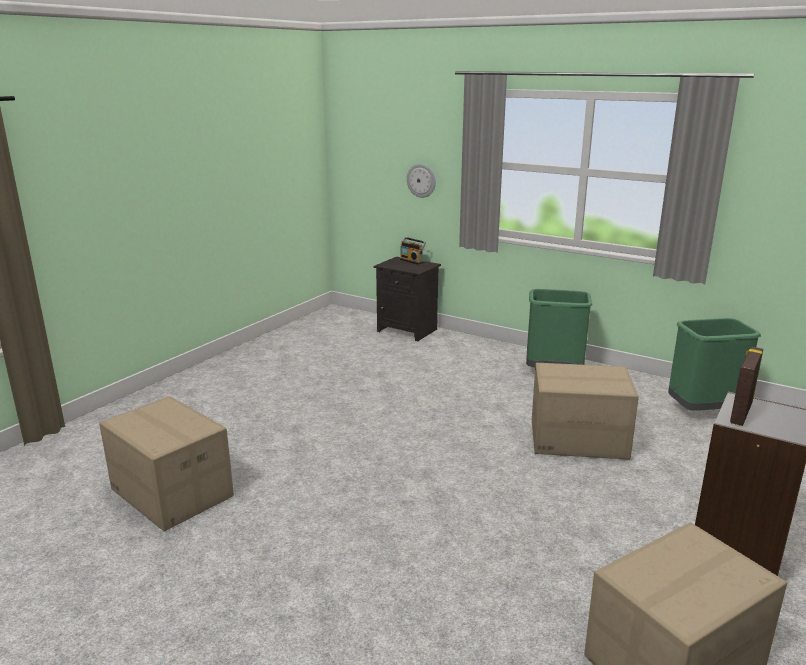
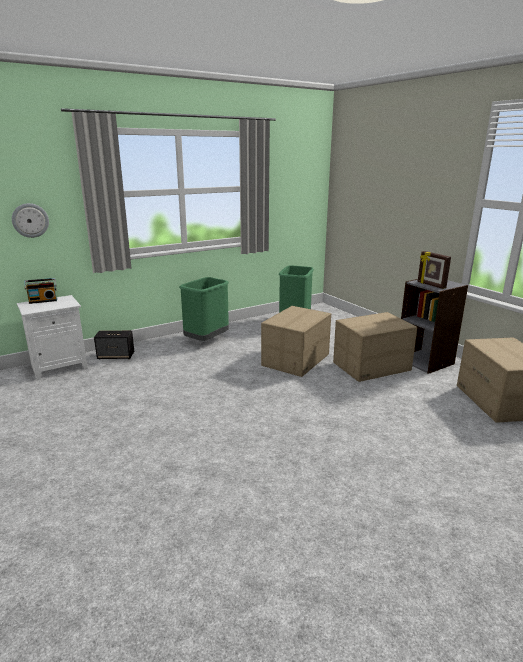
camera: 65 degrees left, 0 degrees up
(171, 493) = (226, 585): cardboard box -> cardboard box (371, 367)
(408, 330) = (60, 366): black nightstand -> white nightstand
(455, 343) = (116, 356): none -> speaker

